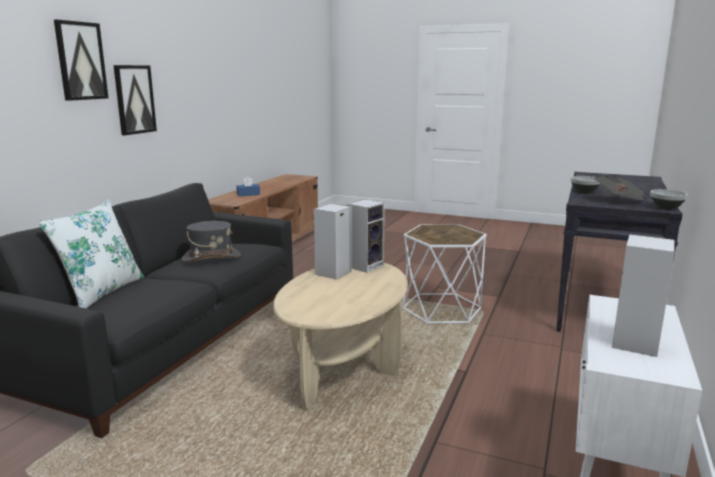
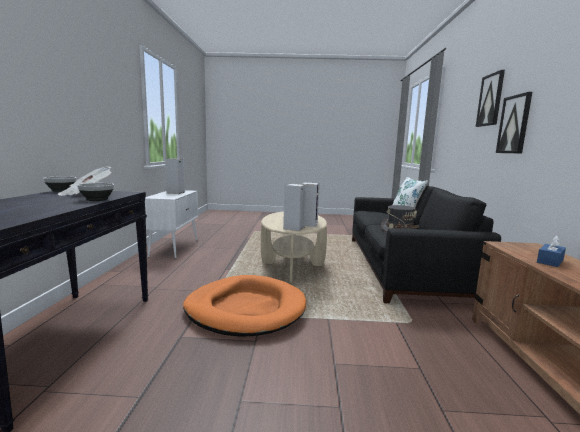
camera: 160 degrees right, 5 degrees down
(441, 309) = (245, 309): white side table -> orange dog bed

